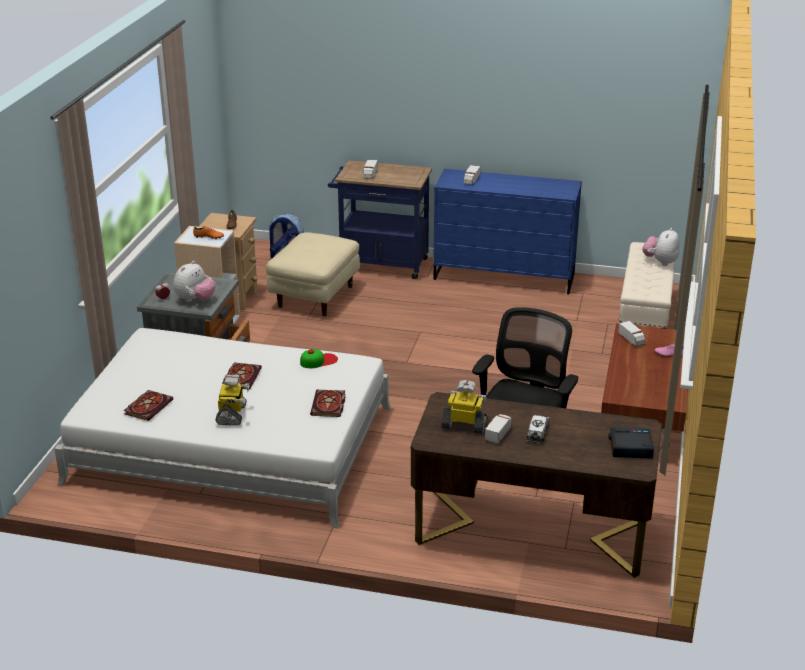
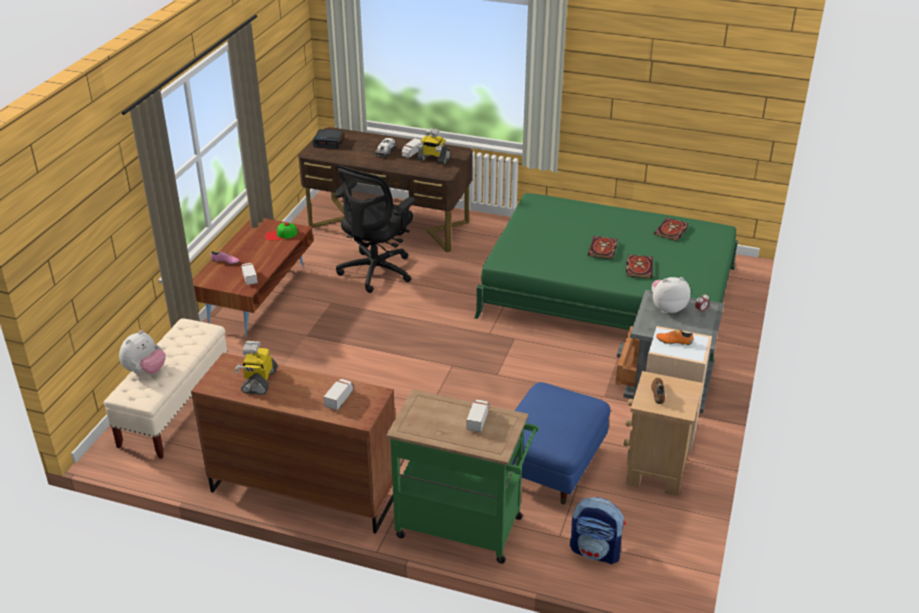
camera: 175 degrees left, 5 degrees up
(195, 300) = (667, 308): plush toy -> plush toy turned 45 degrees clockwise
(232, 414) = (602, 220): toy robot -> toy robot (259, 381)
(232, 445) = (608, 292): white bed -> green bed
(315, 297) = (550, 467): beige ottoman -> blue ottoman
(318, 361) = (538, 263): cap -> cap (281, 235)
(329, 406) = (528, 226): book -> book (638, 267)
(380, 264) = (463, 528): blue cart -> green cart
(504, 276) = (303, 493): blue dresser -> brown dresser

